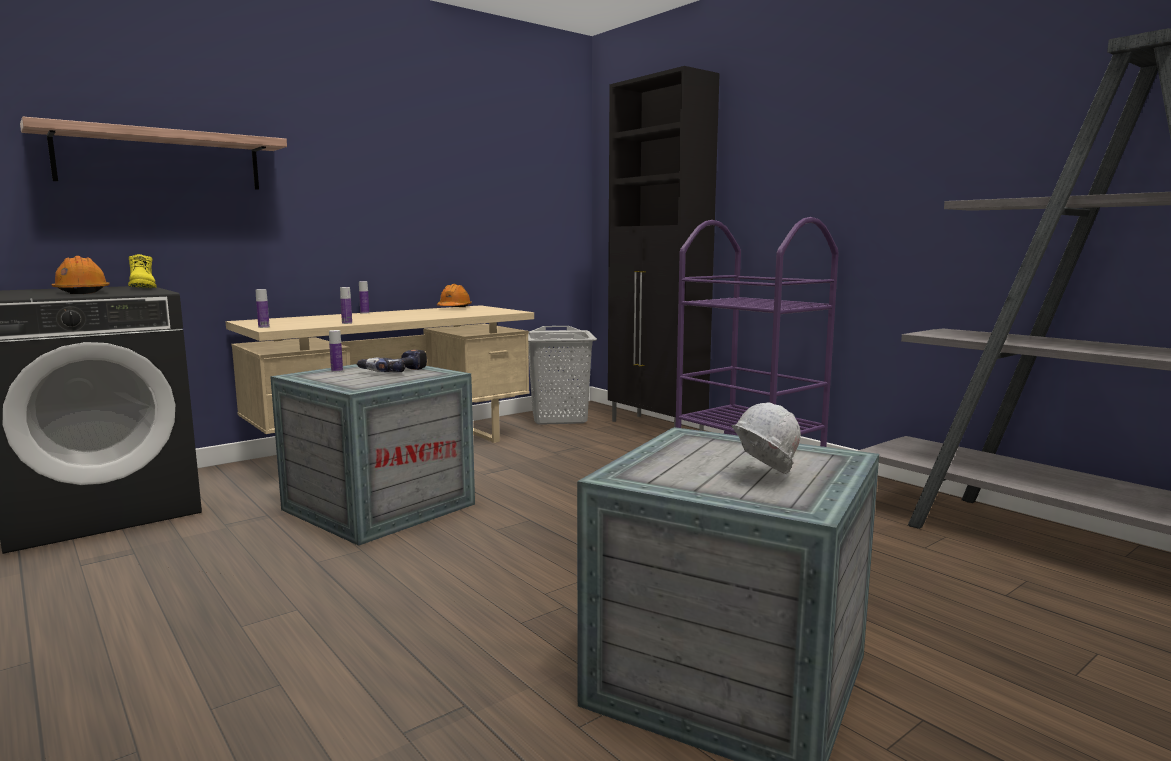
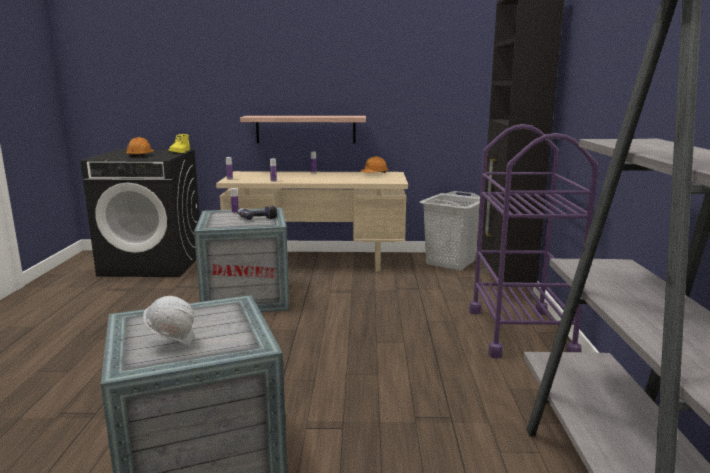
camera: 40 degrees right, 5 degrees up
(160, 160) = (203, 79): shelf -> shelf (305, 129)

